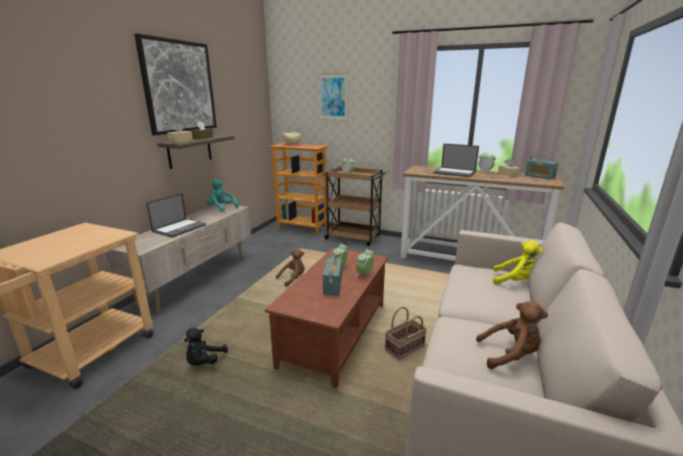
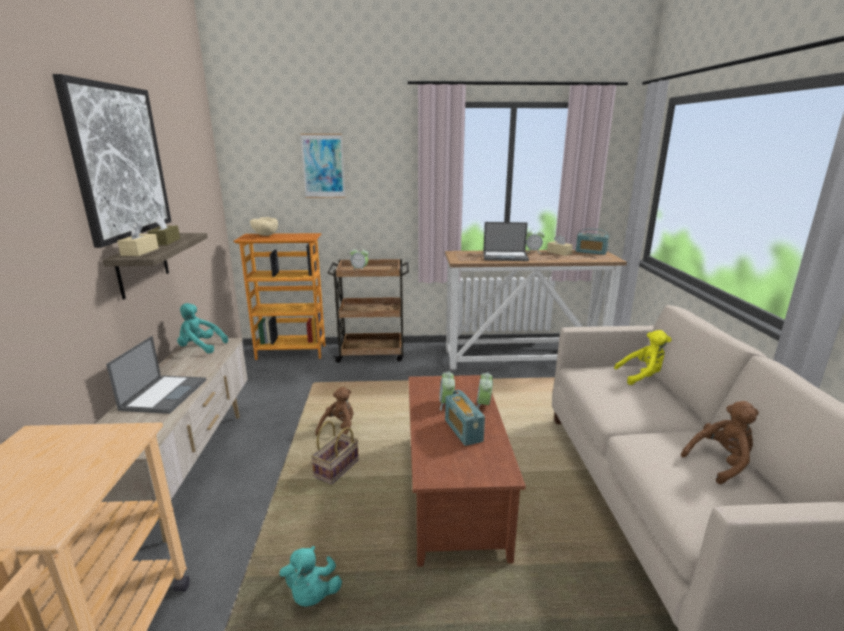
camera: 25 degrees left, 0 degrees up
(204, 362) = (311, 594): black plush toy -> turquoise plush toy
(404, 349) = (544, 485): basket -> basket (336, 469)

